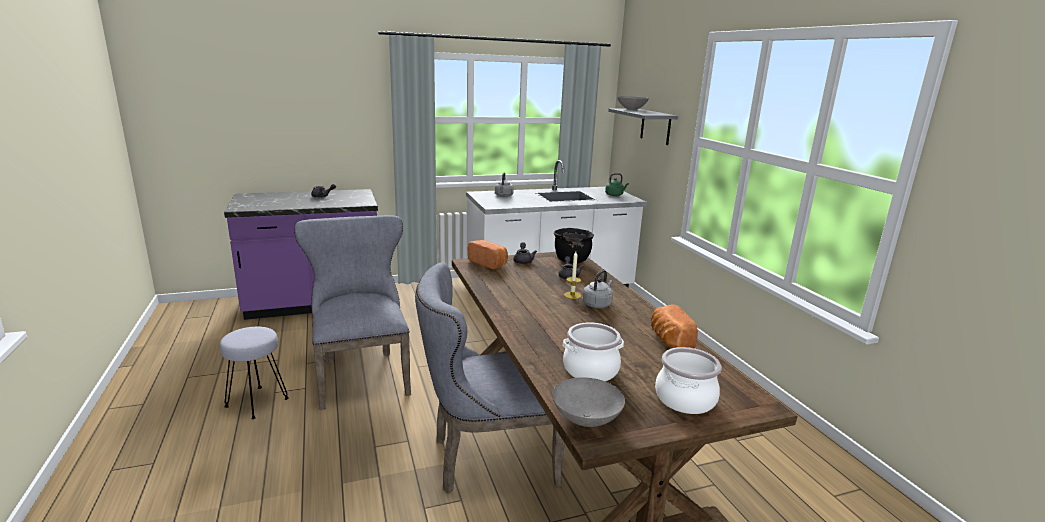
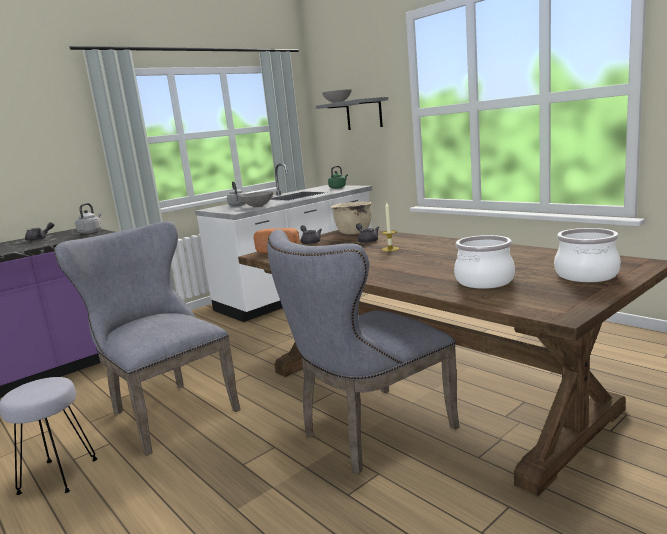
camera: 20 degrees left, 5 degrees down
(571, 260) = (353, 233): black cooking pot -> beige cooking pot
(585, 420) = (534, 307): grey bowl -> grey bowl (257, 206)
(598, 304) = (421, 248): grey kettle -> grey kettle (91, 232)
(669, 339) = (513, 251): bread -> none

